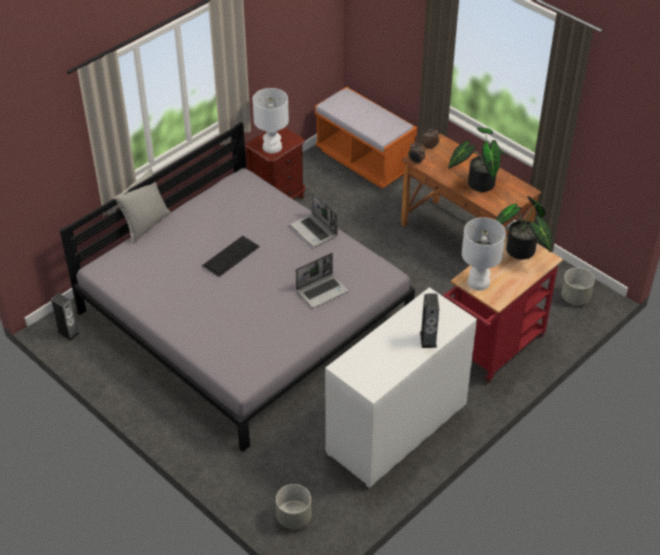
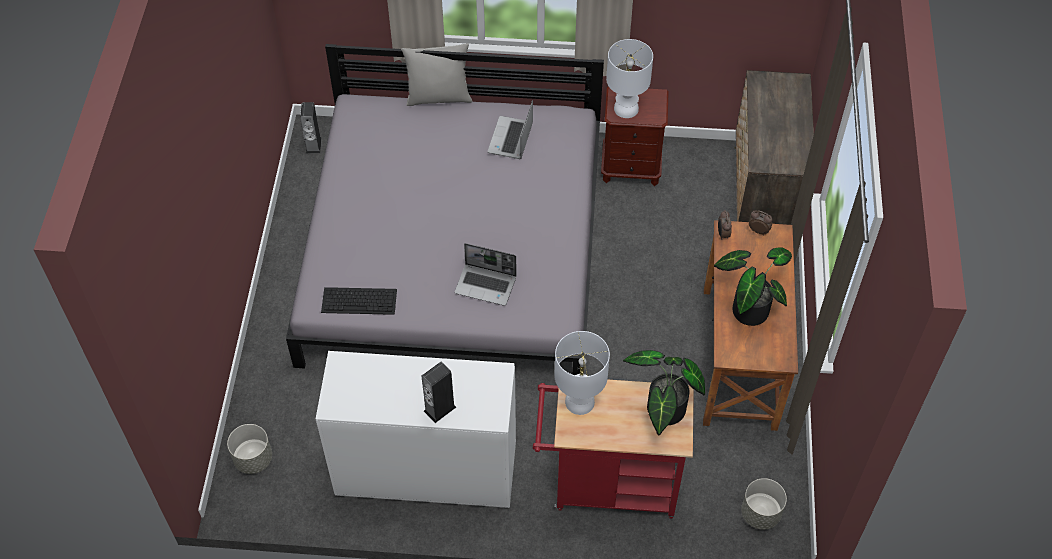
camera: 50 degrees right, 10 degrees up
(231, 255) = (462, 184): keyboard -> keyboard (360, 300)
(314, 231) = (560, 223): laptop -> laptop (511, 139)
(364, 160) = (763, 196): orange bench -> dresser

